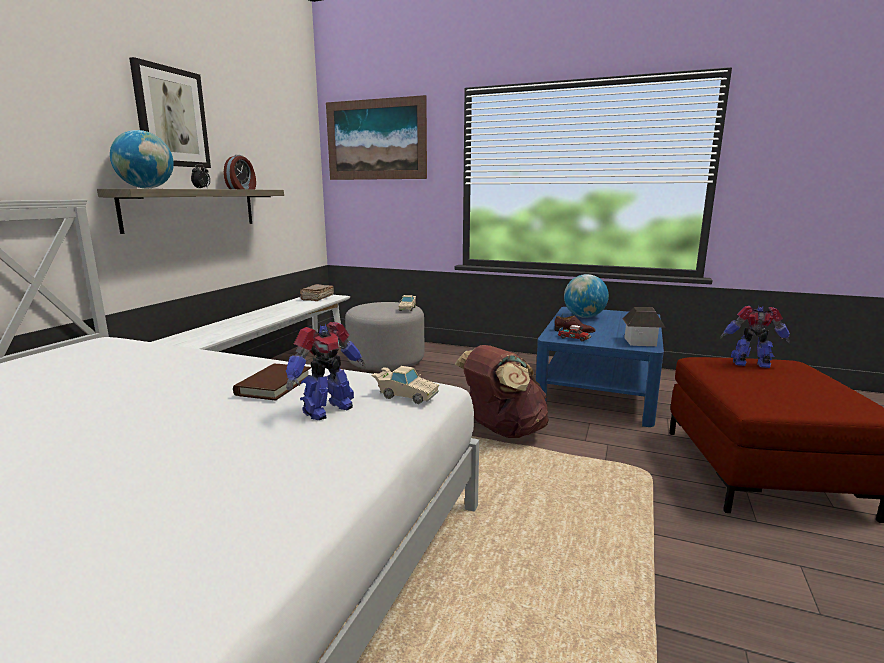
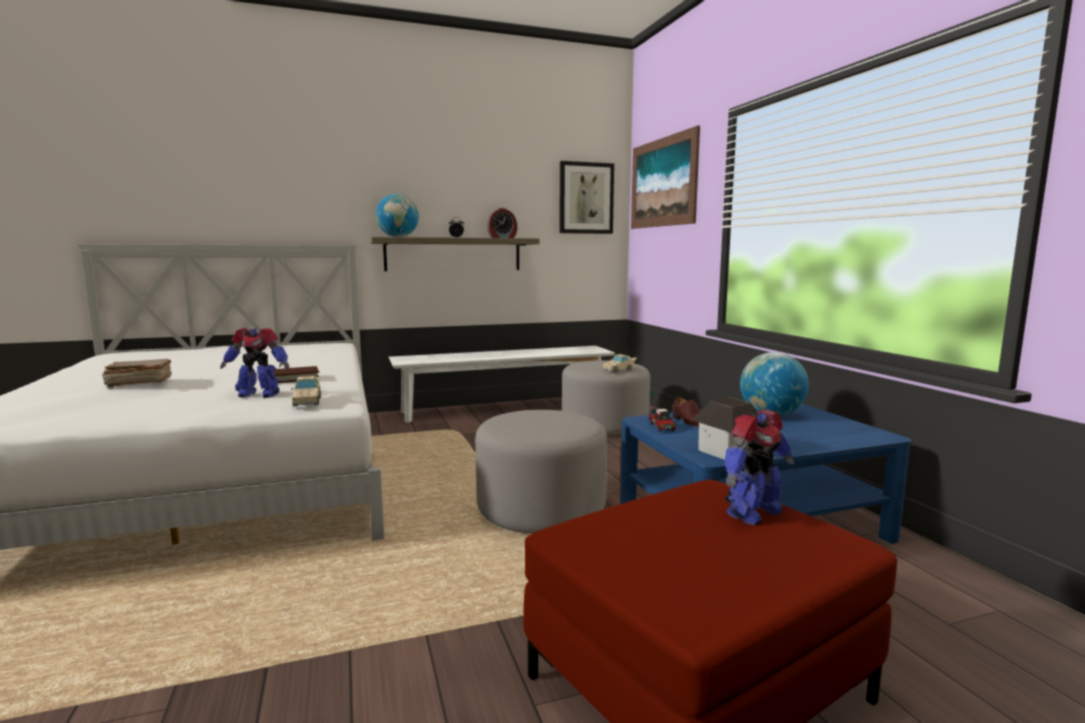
camera: 50 degrees right, 5 degrees down
(171, 117) = (442, 181): picture -> picture (586, 198)
(317, 298) = (581, 349): brown book -> brown book (138, 383)
(502, 431) = (541, 509): brown backpack -> grey ottoman
(751, 365) = (752, 513): toy robot -> toy robot turned 75 degrees clockwise

